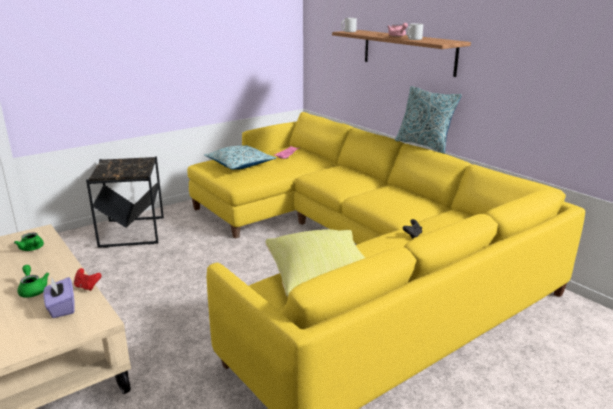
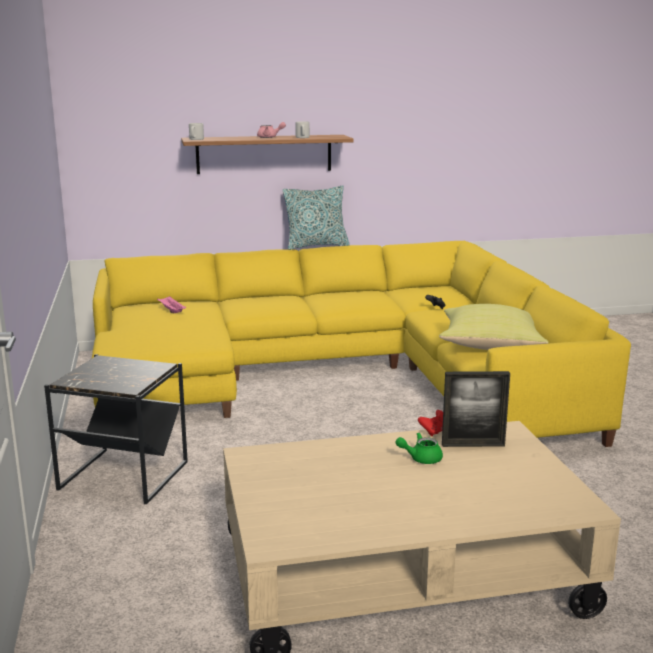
camera: 65 degrees left, 5 degrees down
(33, 249) = (301, 459): green teapot -> none
(61, 308) = (473, 445): purple tissue box -> picture frame
(240, 165) = (156, 334): pillow -> none

